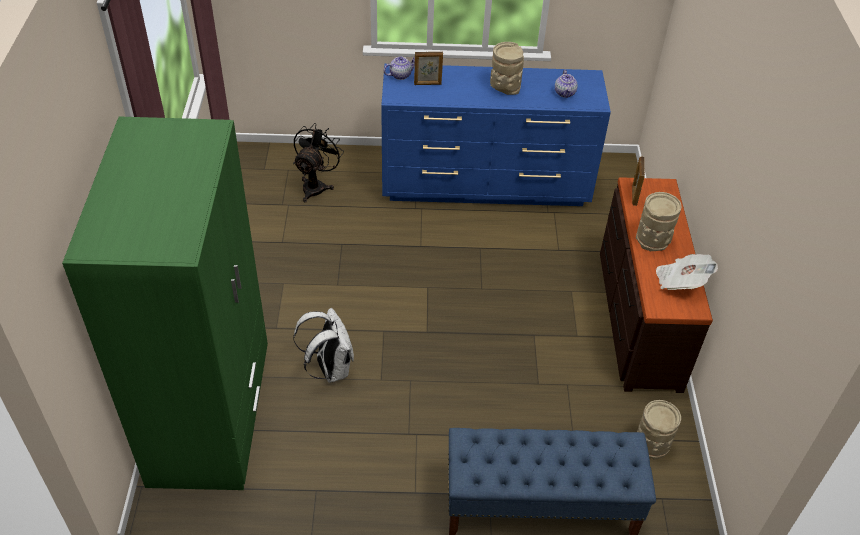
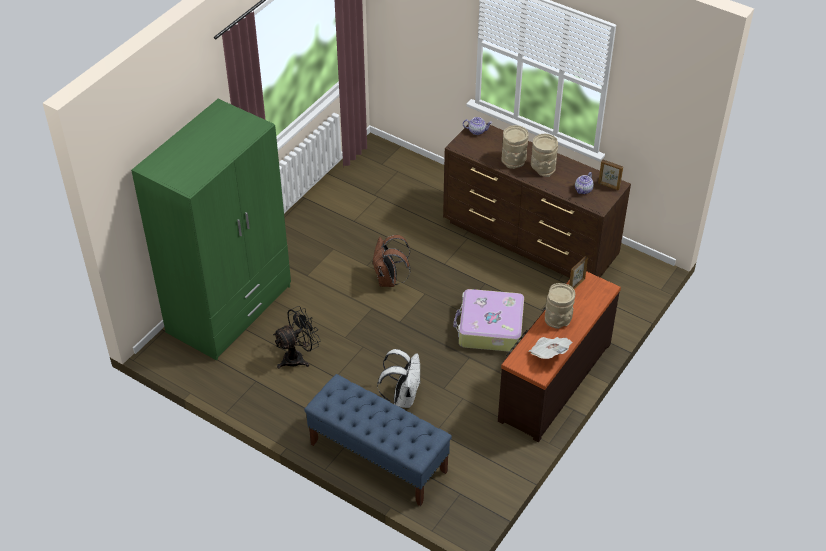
camera: 35 degrees right, 0 degrees up
(316, 186) = (407, 191): black fan -> black fan (298, 357)
(330, 368) = (319, 315): white backpack -> white backpack (403, 397)
(376, 290) = (389, 280): none -> brown backpack
(427, 84) = (490, 145): picture frame -> picture frame (608, 186)
(486, 185) = (530, 241): blue dresser -> brown dresser
(526, 293) = (490, 328): none -> suitcase
(652, 443) = (485, 460): beige vase -> beige vase (514, 160)

